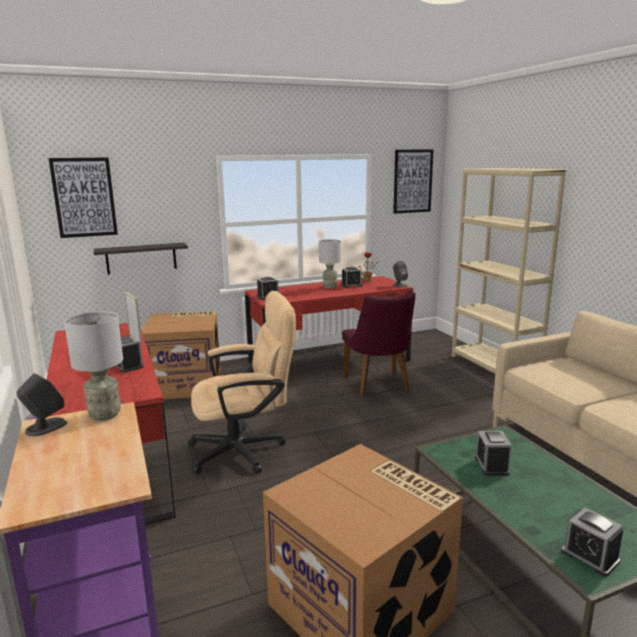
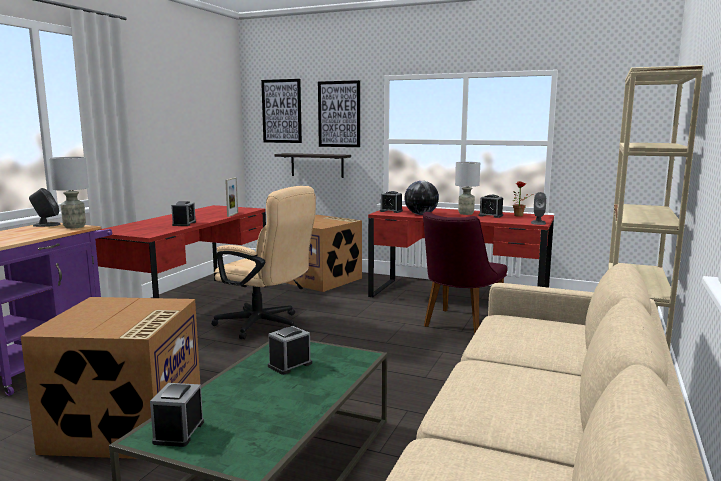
camera: 45 degrees right, 5 degrees down
(303, 295) = (421, 214): none -> globe
(412, 181) = (619, 102): picture -> picture (339, 114)

